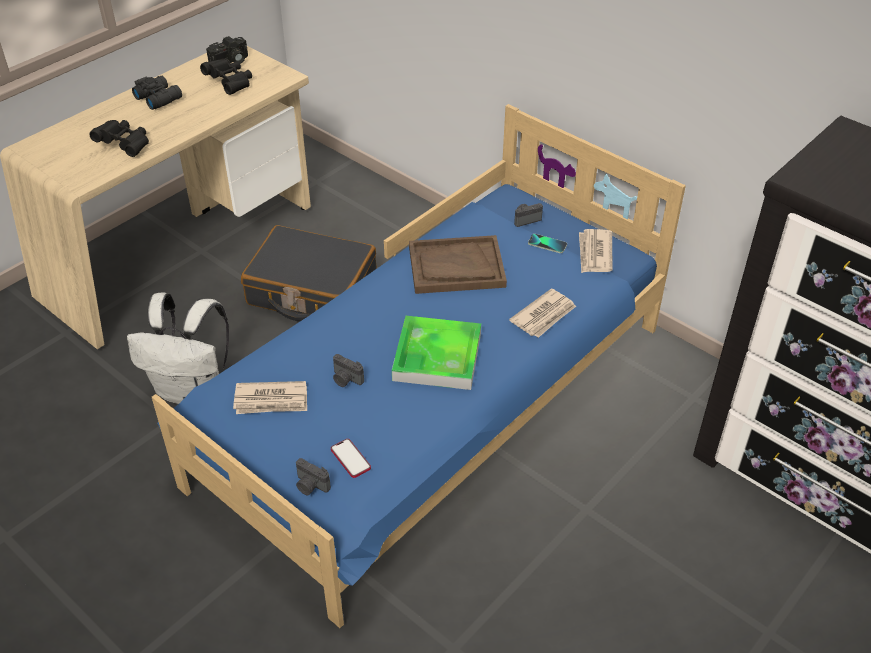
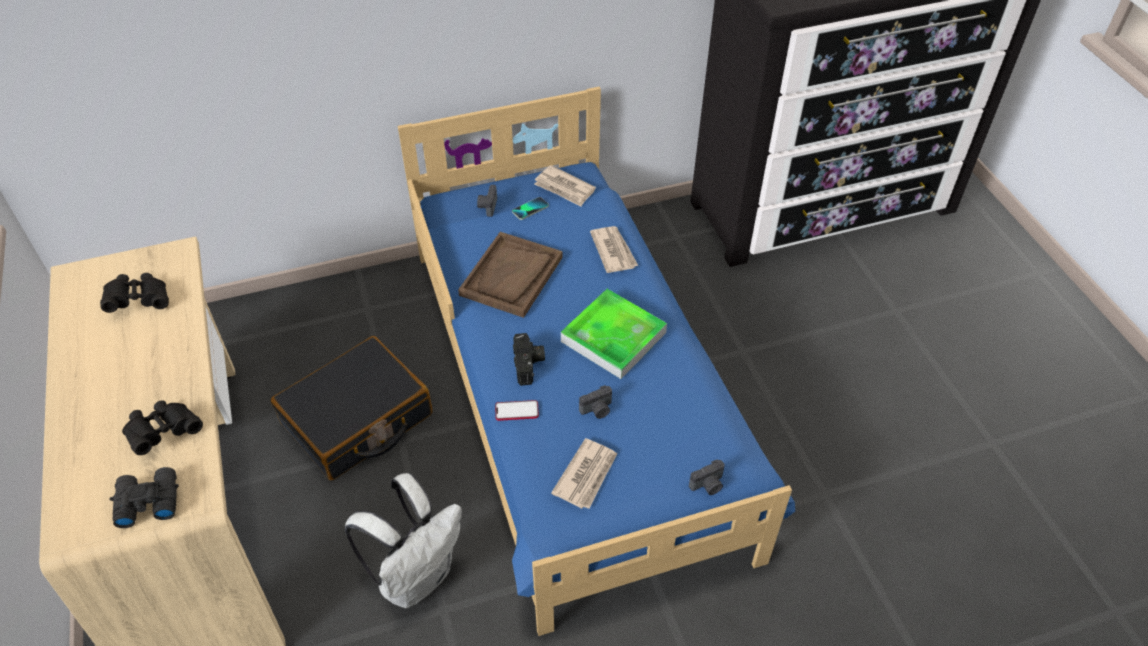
camera: 60 degrees left, 5 degrees up
(158, 98) = (98, 371): black binoculars -> black binoculars (147, 501)
(230, 62) = (96, 285): camera -> camera (529, 365)
(350, 459) = (694, 445): phone -> phone (517, 411)

